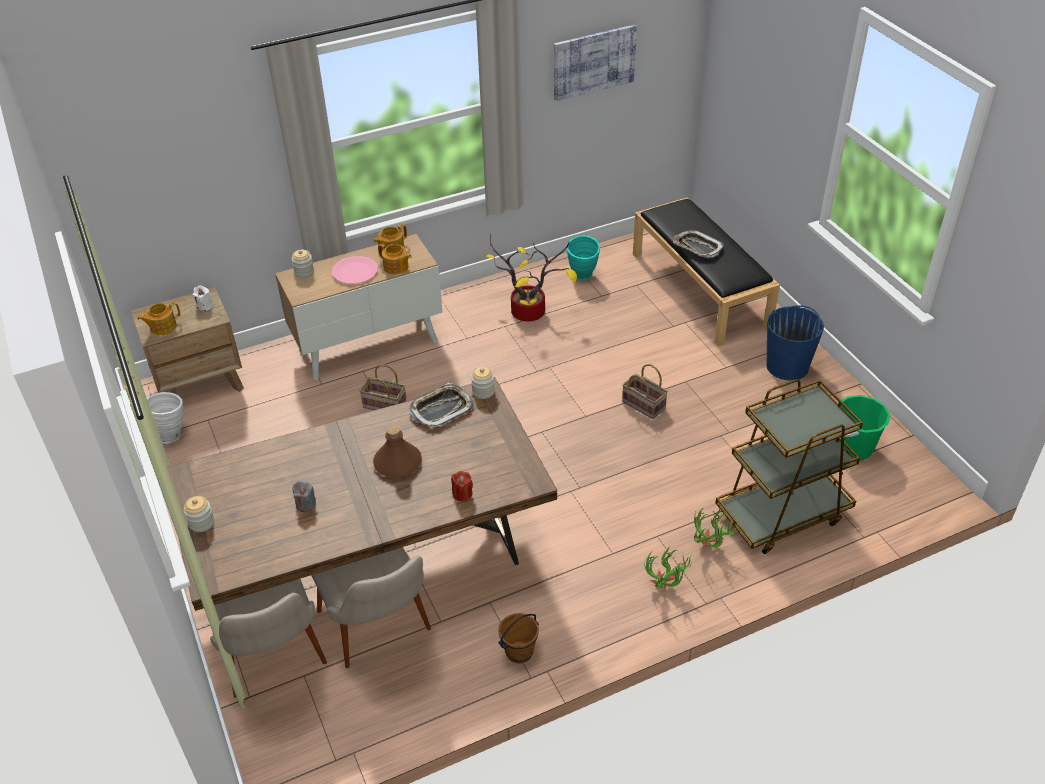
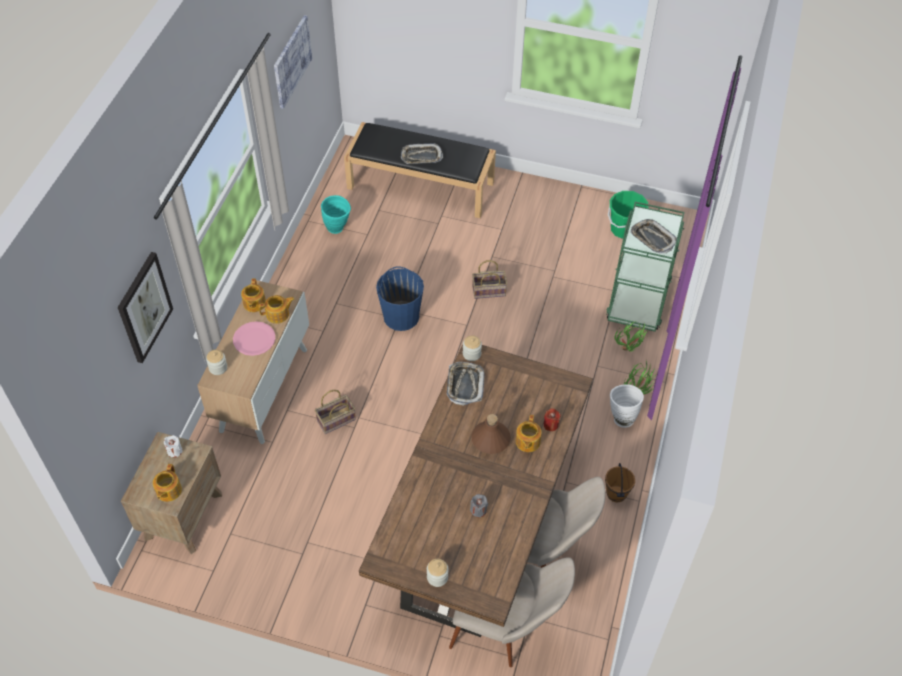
camera: 50 degrees left, 10 degrees up
(172, 434) = (220, 565): white vase -> white vase (621, 417)
(230, 144) = (144, 307): none -> picture
(422, 490) = (527, 442): none -> teapot
(531, 311) = (337, 279): potted plant -> none
(782, 514) = (638, 299): brown cart -> green cart
(787, 366) = (532, 202): blue bucket -> blue bucket (401, 316)
(795, 424) = (652, 239): none -> tray

